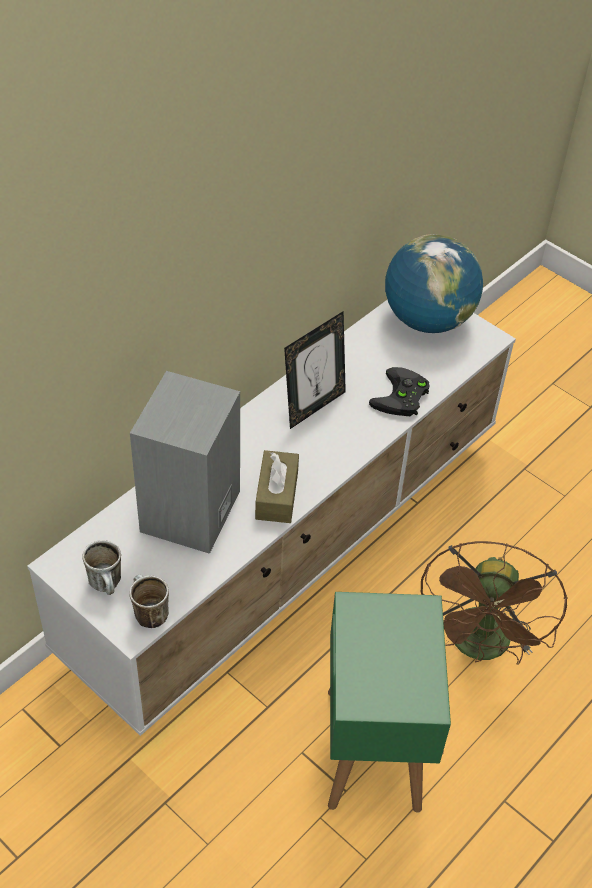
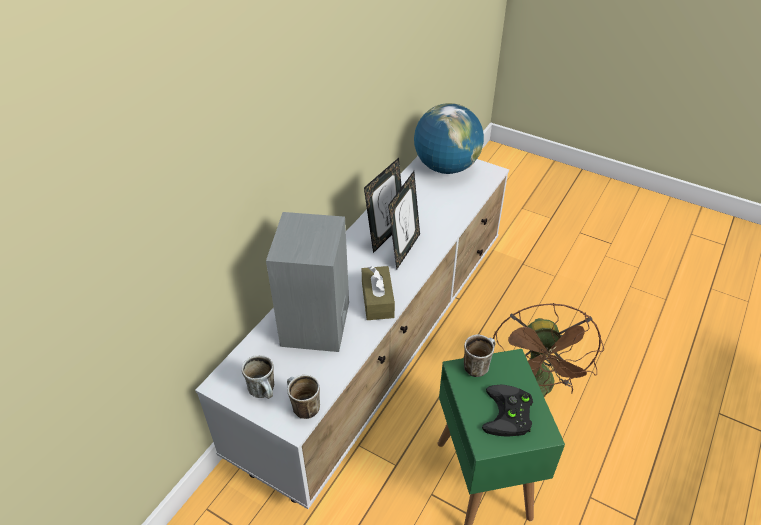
camera: 10 degrees left, 5 degrees down
(331, 432) = (404, 250): none -> picture frame
(377, 605) = (477, 365): none -> mug
(401, 398) = (445, 219): black game controller -> black game controller (509, 415)

